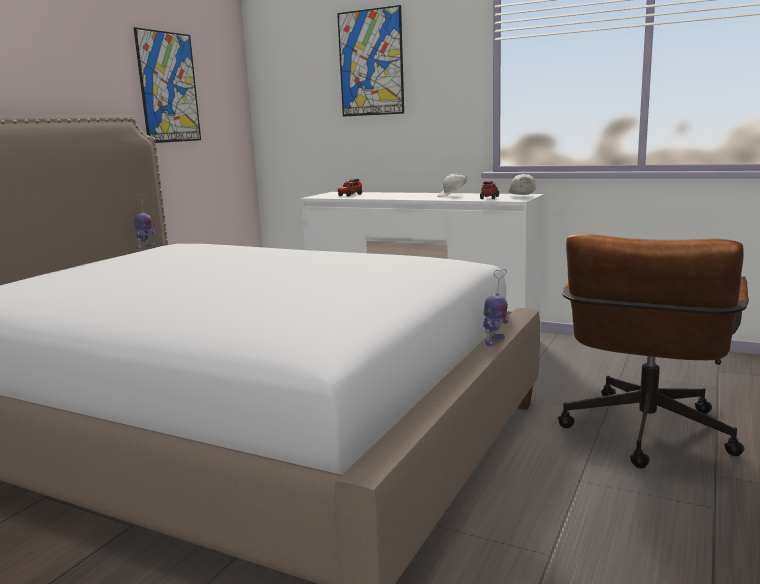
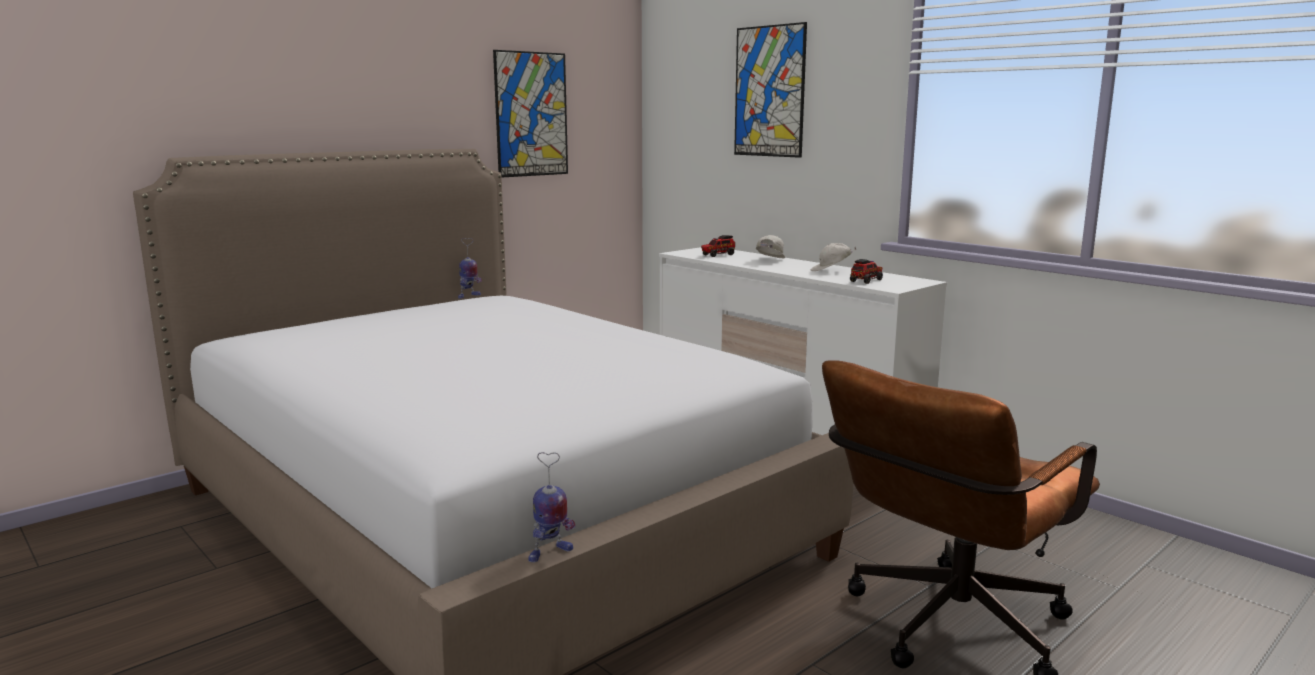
camera: 20 degrees right, 0 degrees up
(494, 341) = (747, 472): toy robot -> toy robot (549, 553)
(521, 197) = (908, 284): white cap -> white cap (769, 260)

